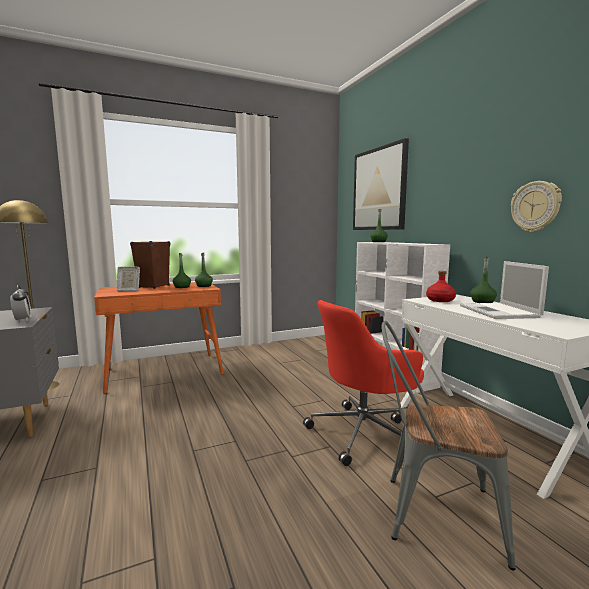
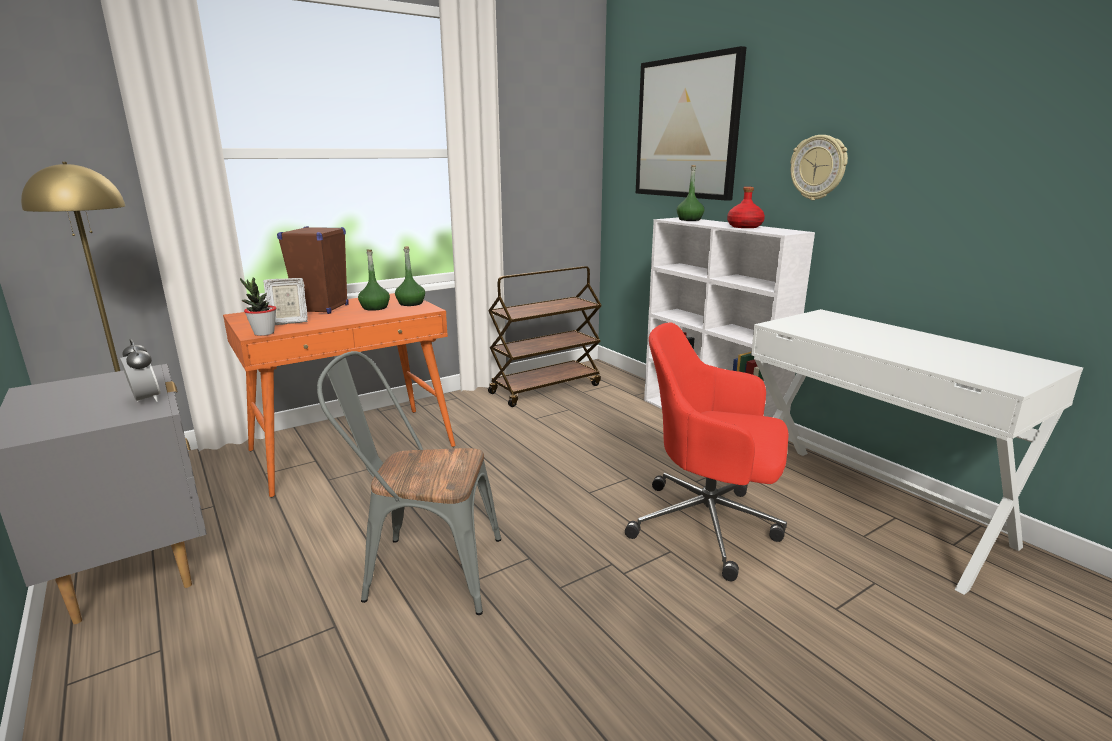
camera: 10 degrees left, 10 degrees up
(110, 294) = (264, 333): none -> potted plant
(294, 347) = (545, 388): none -> brown cart
(364, 433) = (708, 525): red office chair -> red office chair turned 60 degrees clockwise
(431, 513) = (838, 632): grey chair -> grey chair (422, 570)
(440, 300) = (809, 324): red bottle -> red bottle (744, 226)
(482, 302) = (869, 325): green bottle -> none
(499, 312) = (906, 346): laptop -> none
(535, 206) = (959, 185): wall clock -> wall clock (818, 167)

